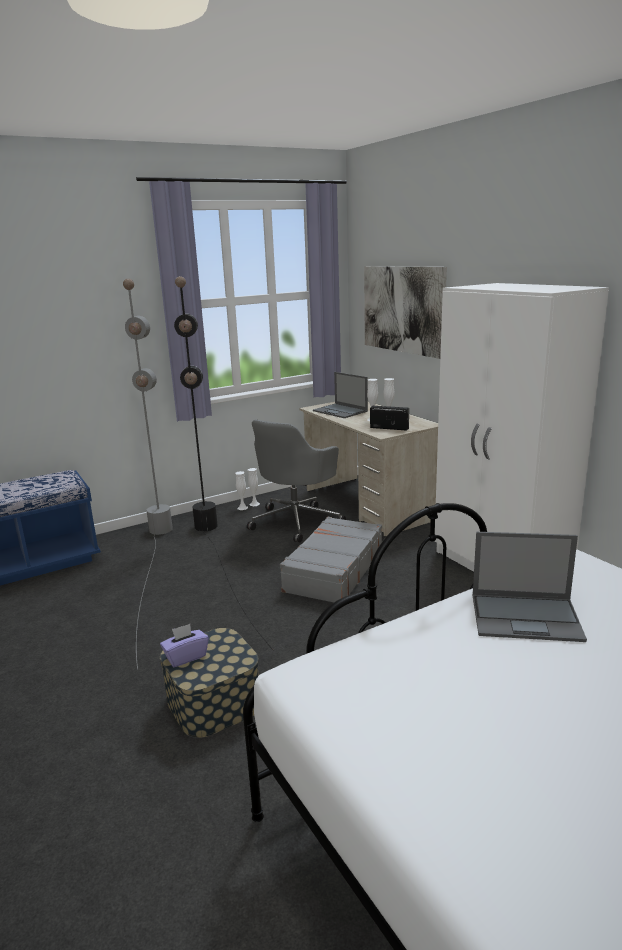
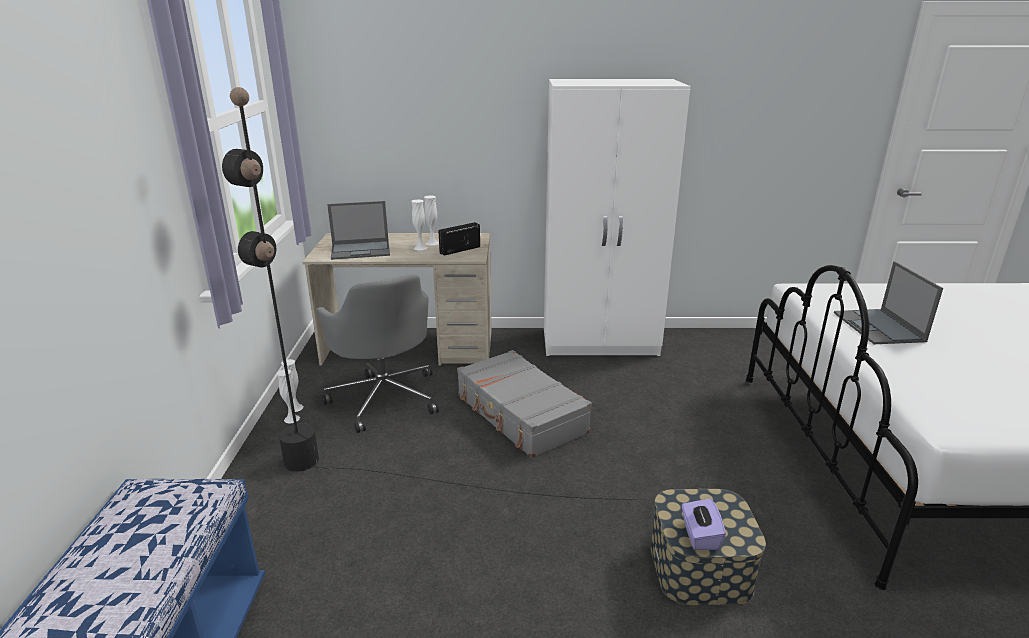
camera: 60 degrees left, 5 degrees up
(153, 559) = (333, 531): grey floor lamp -> none
(402, 309) = (402, 115): picture -> none
(527, 617) = (879, 327): laptop -> laptop turned 135 degrees clockwise

